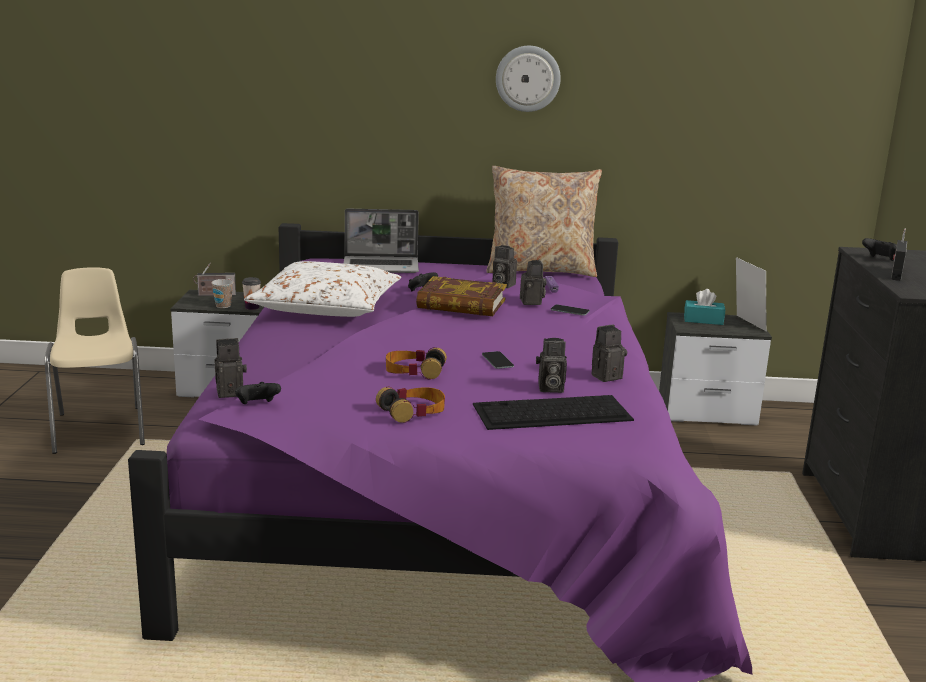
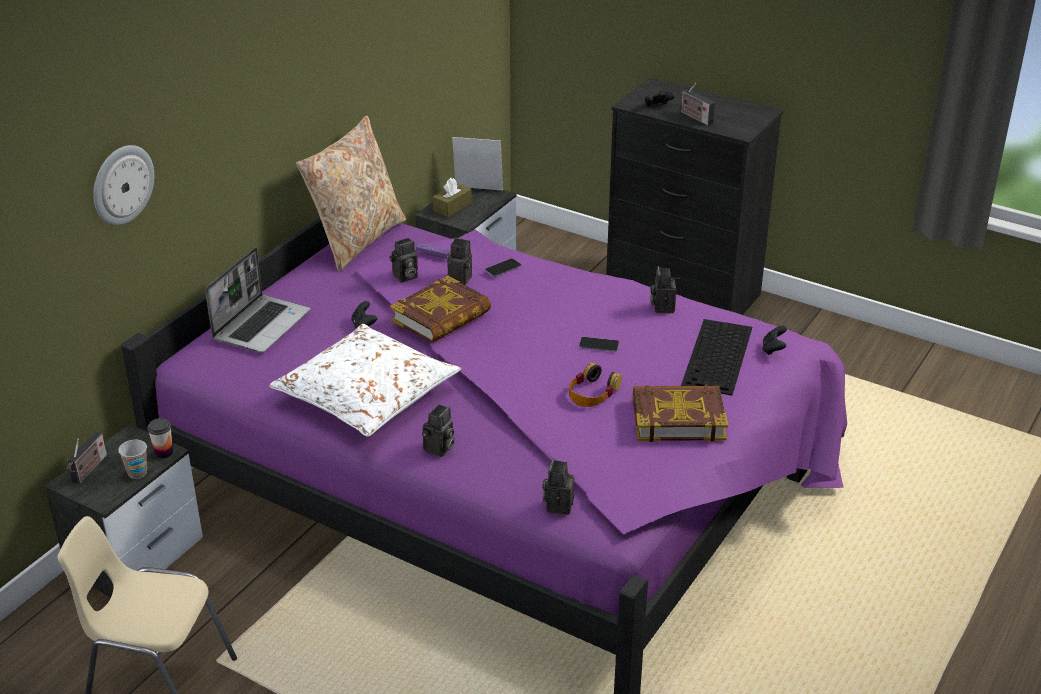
camera: 60 degrees left, 15 degrees up
(257, 405) = (617, 494): black game controller -> black game controller (773, 349)
(413, 411) = (678, 419): headphones -> book
(528, 78) = (291, 56): wall clock -> wall clock (122, 184)
(549, 388) = (671, 341): camera -> camera (439, 449)
(703, 320) = (452, 207): turquoise tissue box -> brown tissue box

